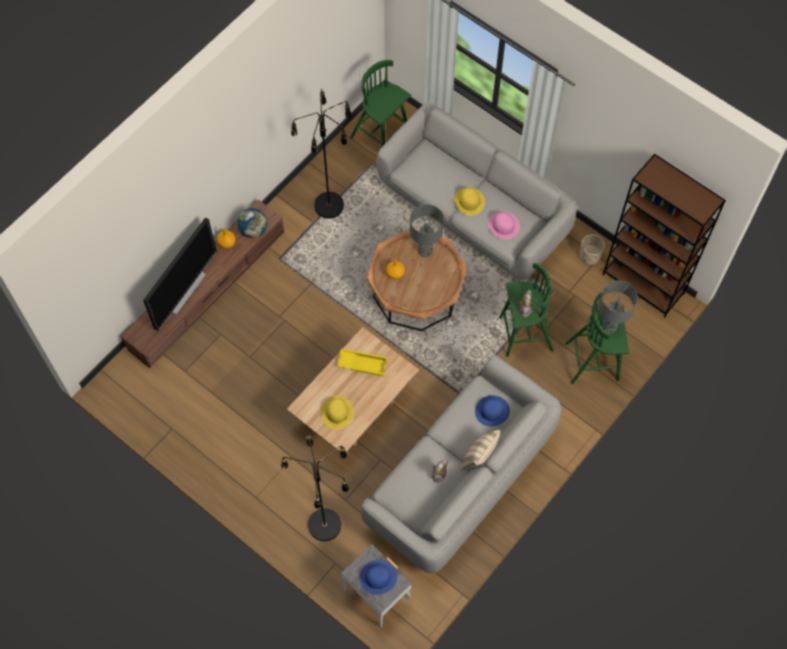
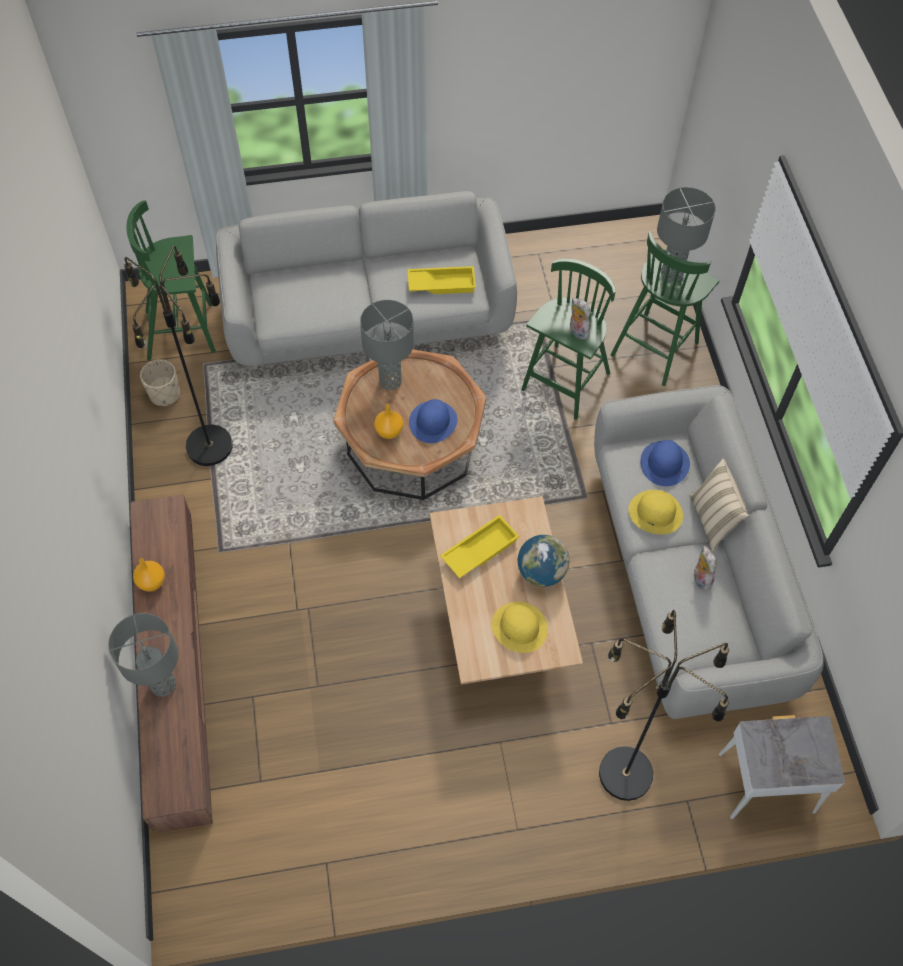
camera: 50 degrees left, 5 degrees down
(184, 291) = (163, 684): television -> grey table lamp
(253, 230) = (167, 538): globe -> globe (541, 572)
(378, 577) = (792, 749): blue hat -> blue hat (433, 421)
(469, 201) = (378, 291): yellow hat -> yellow hat (656, 512)
(503, 225) = (442, 283): pink hat -> yellow tray
(589, 256) = (529, 260): beige planter -> beige planter (165, 394)
(644, 284) = (607, 241): brown bookcase -> none

